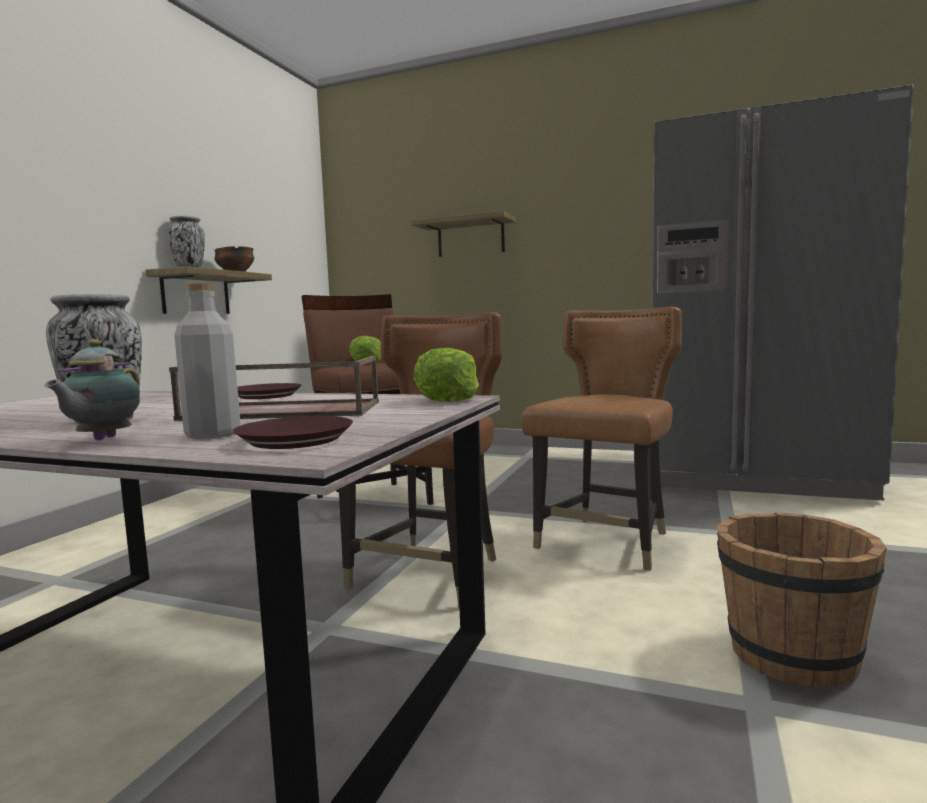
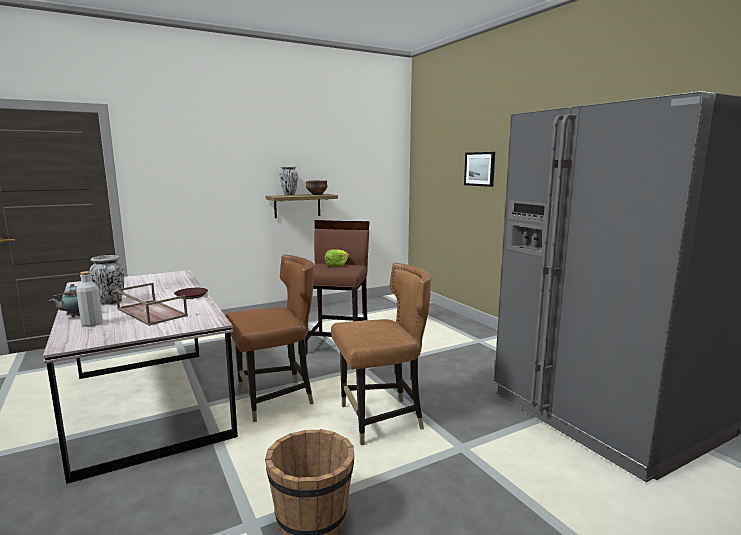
camera: 40 degrees right, 5 degrees up
(296, 440) = (87, 336): brown plate -> none
(449, 399) = (207, 322): lettuce -> none
(470, 238) = (480, 169): shelf -> picture

